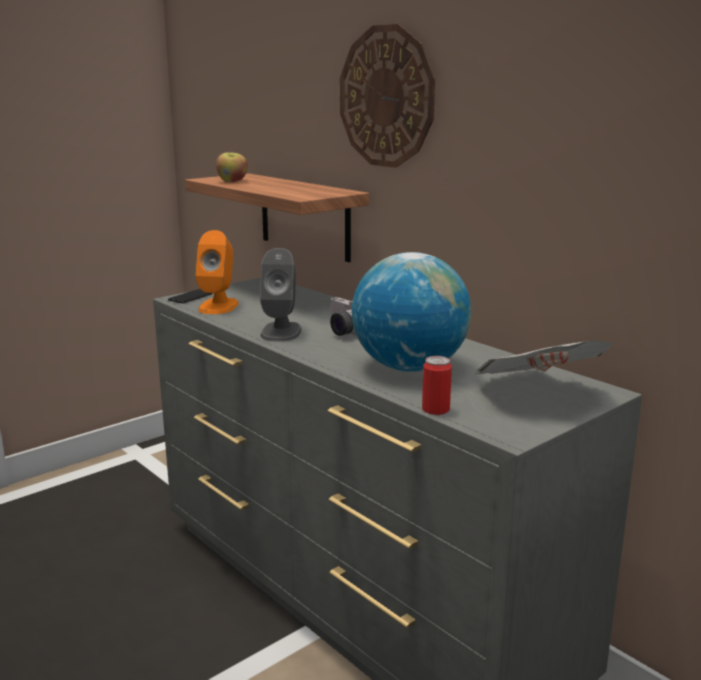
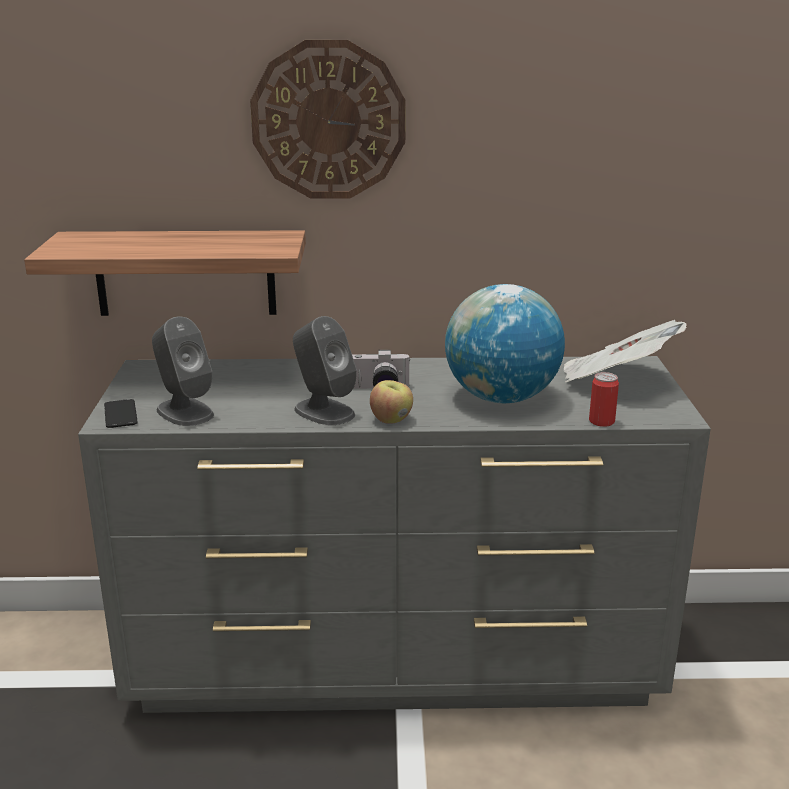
camera: 50 degrees left, 5 degrees up
(218, 306) = (184, 412): orange speaker -> grey speaker
(232, 181) = (105, 248): apple -> apple (391, 419)

